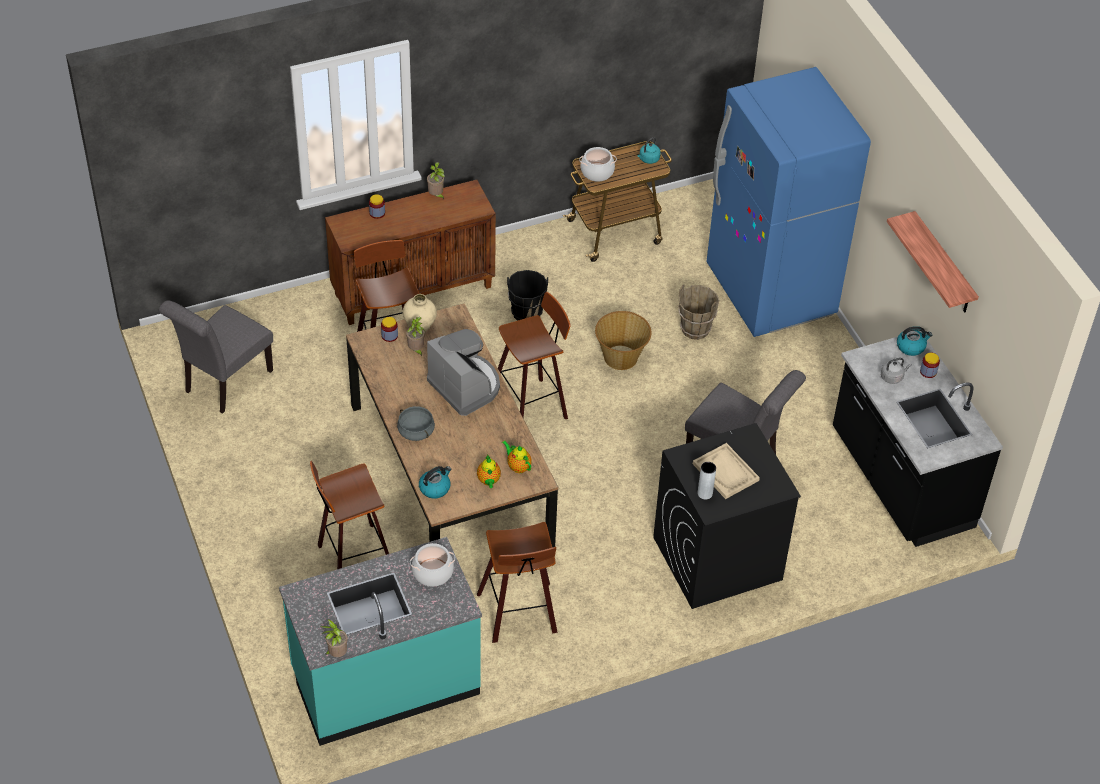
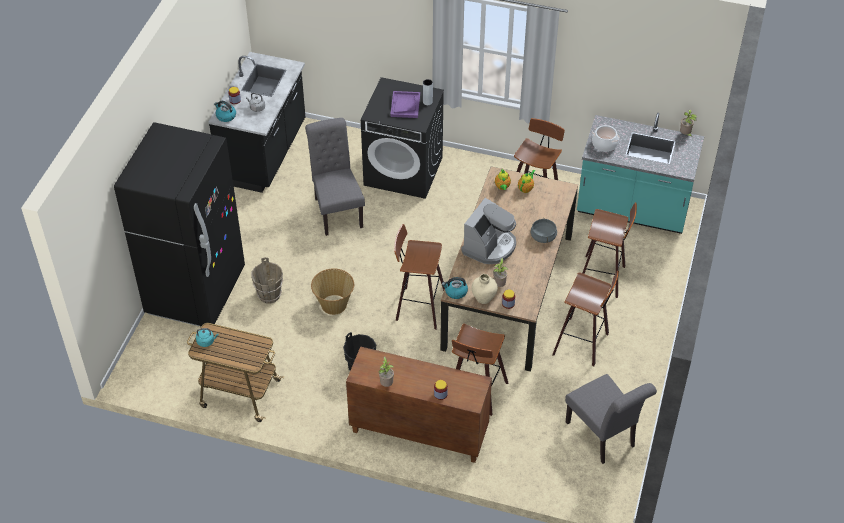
camera: 140 degrees left, 0 degrees up
(224, 384) = (603, 437): grey chair -> grey chair turned 75 degrees clockwise
(318, 468) = (583, 343): none -> stool
(435, 488) = (559, 201): kettle -> kettle (455, 292)
(465, 386) = (489, 246): coffee machine -> coffee machine turned 150 degrees counterclockwise
(597, 172) = (252, 351): cooking pot -> none
(726, 472) = (405, 105): beige tray -> purple tray
(770, 292) = (196, 291): blue fridge -> black fridge
(943, 265) = (201, 65): shelf -> none

